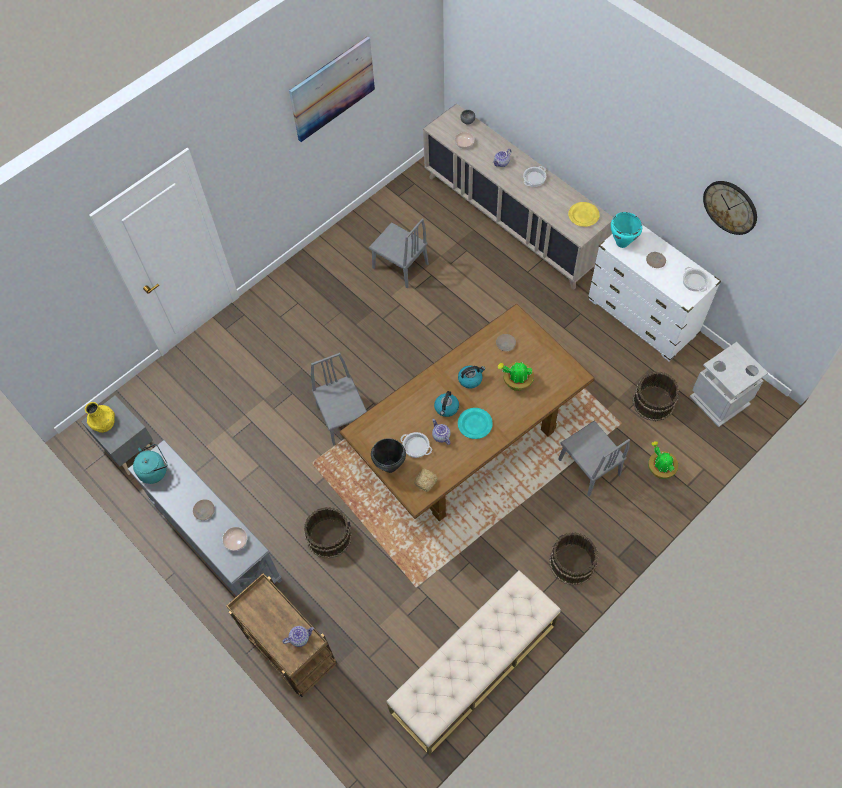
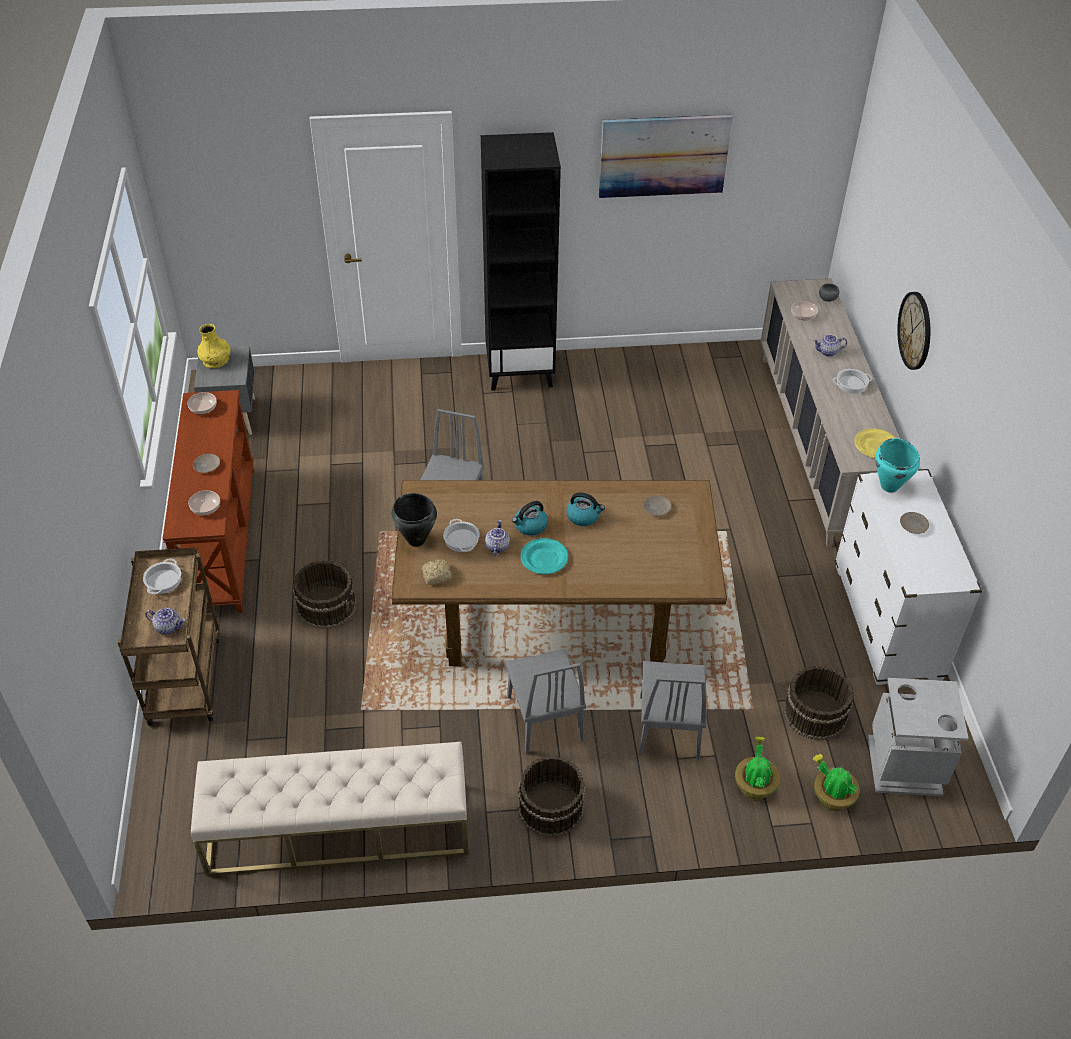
camera: 35 degrees right, 15 degrees down
(155, 470) = (203, 408): turquoise kettle -> bowl
(215, 541) = (221, 539): grey console table -> brown console table
(289, 284) = (520, 372): none -> black bookcase
(400, 266) = (650, 418): grey chair -> grey chair (544, 718)
(516, 382) = (631, 549): potted plant -> potted plant (831, 797)
(694, 282) = (944, 571): cooking pot -> cooking pot (163, 580)
(730, 207) = (1016, 466): wall clock -> wall clock (915, 330)

